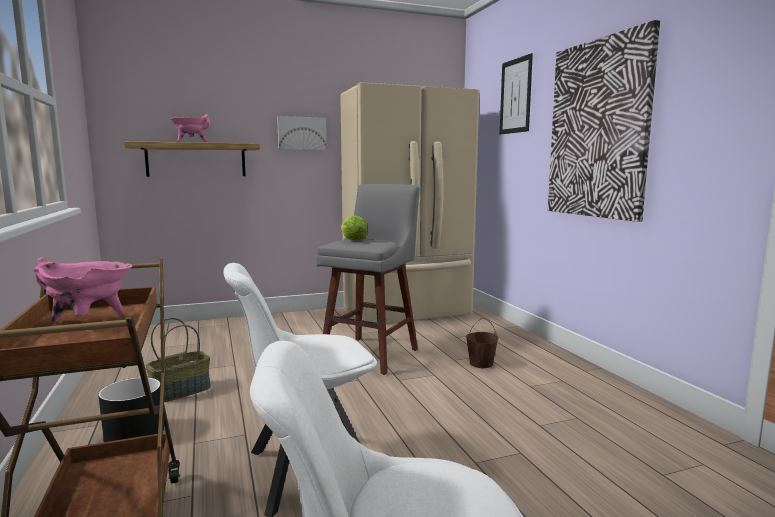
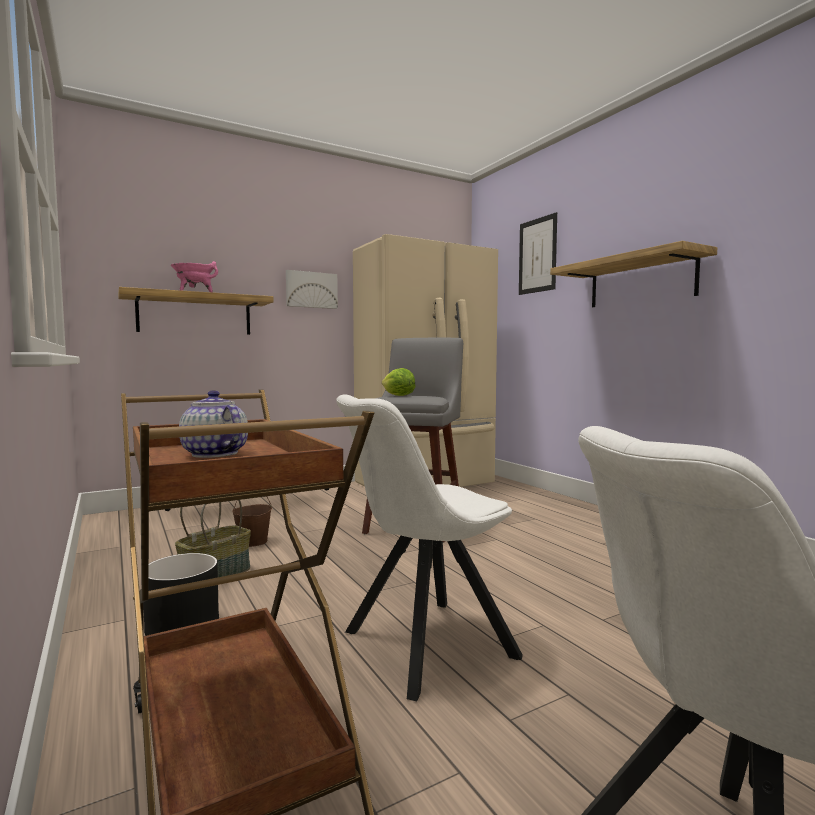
camera: 10 degrees left, 5 degrees down
(88, 322) = (213, 454): pink cooking pot -> teapot
(481, 364) = (537, 526): brown bucket -> brown bucket (253, 542)
(598, 129) = (641, 281): picture -> shelf

